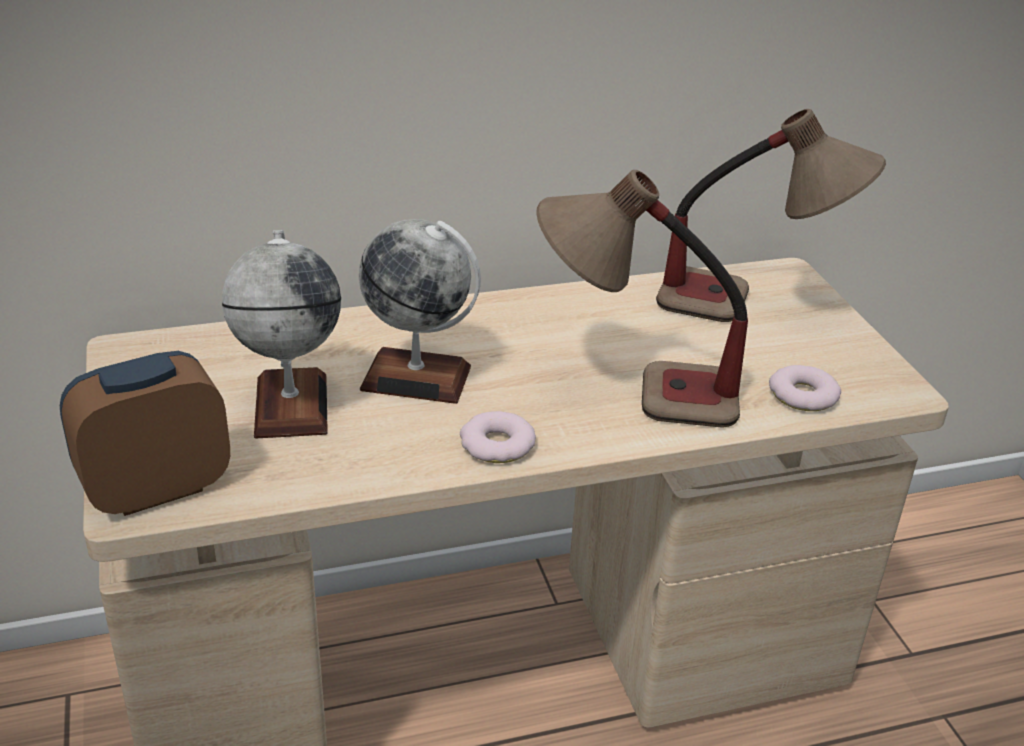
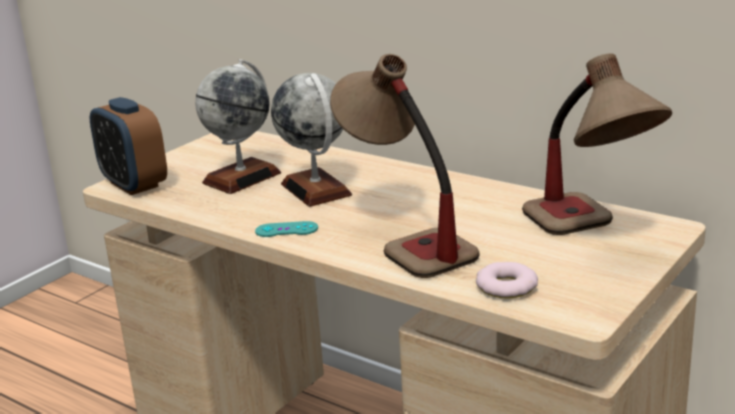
camera: 55 degrees right, 10 degrees down
(156, 488) = (134, 184): alarm clock -> alarm clock turned 150 degrees counterclockwise
(497, 445) = (286, 230): donut -> turquoise game controller

